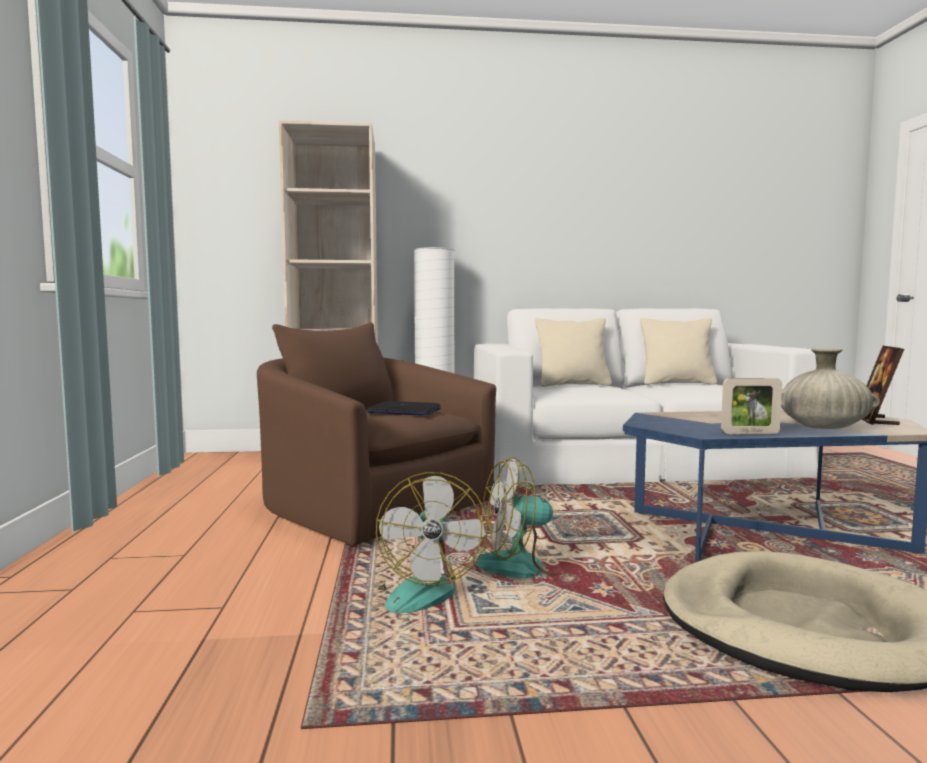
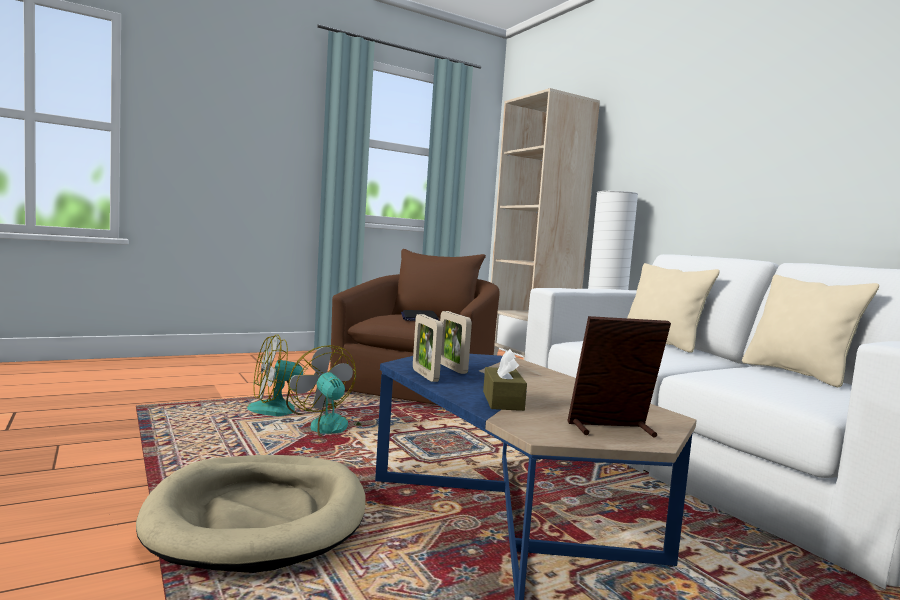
camera: 65 degrees right, 0 degrees up
(709, 426) = (452, 368): none -> picture frame
(823, 427) = (502, 401): beige vase -> brown tissue box

